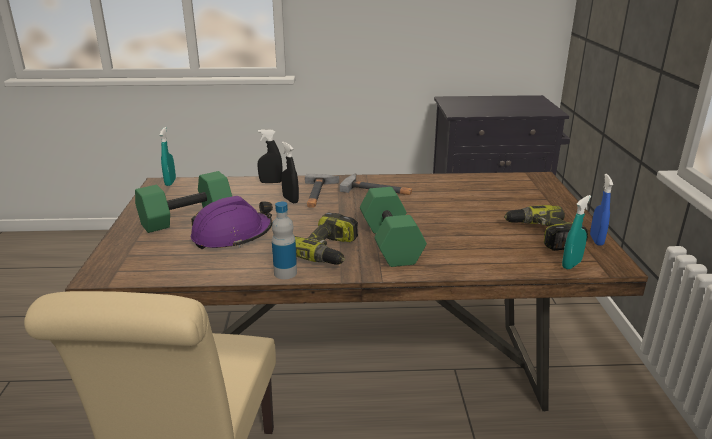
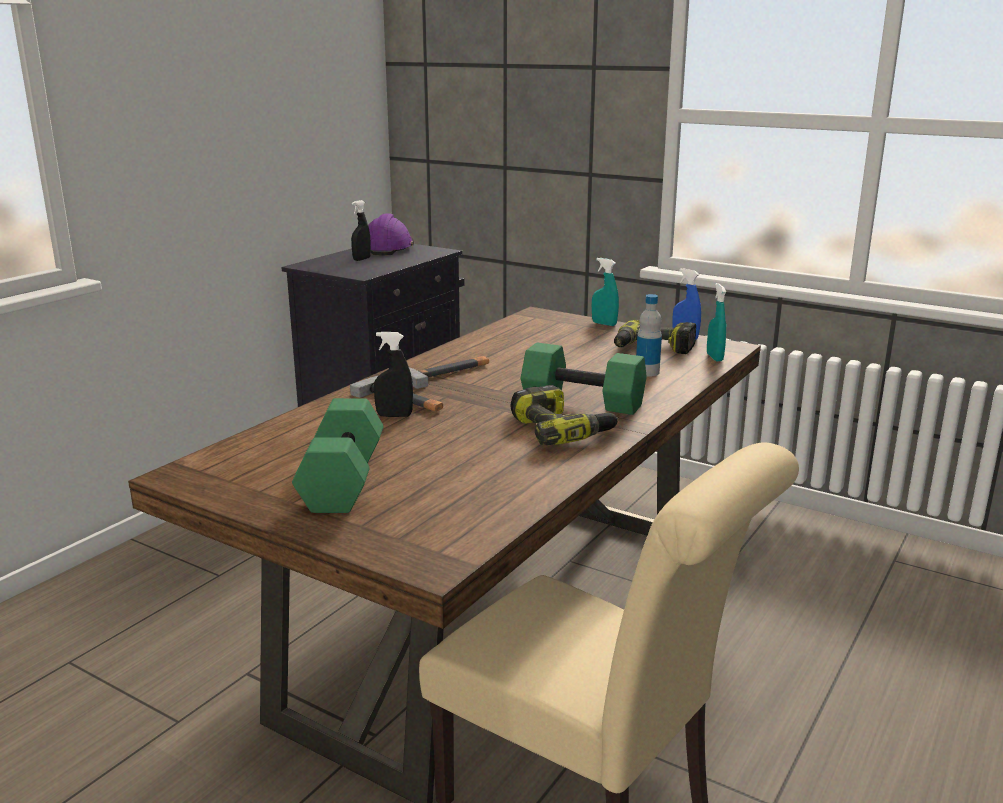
camera: 55 degrees left, 5 degrees down
(170, 182) = (187, 468): turquoise spray bottle -> turquoise spray bottle (604, 324)
(232, 235) = (444, 466): purple hard hat -> purple hard hat (387, 248)
(271, 182) = (318, 412): black spray bottle -> black spray bottle (361, 259)
(285, 273) = (582, 460): bottle -> bottle (647, 372)

